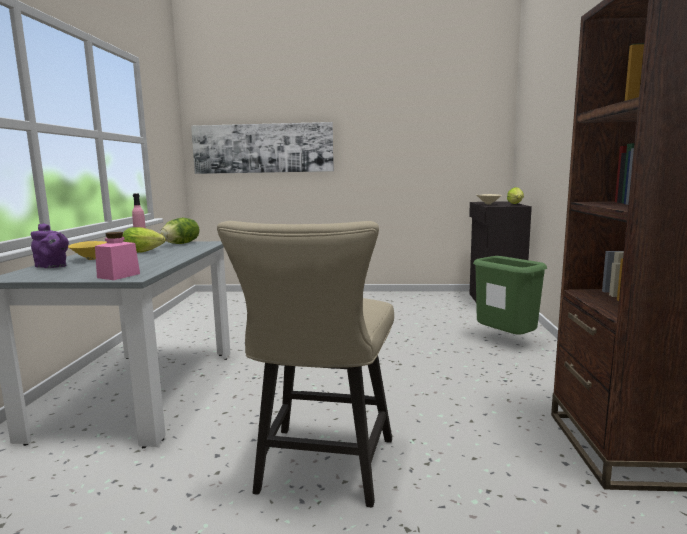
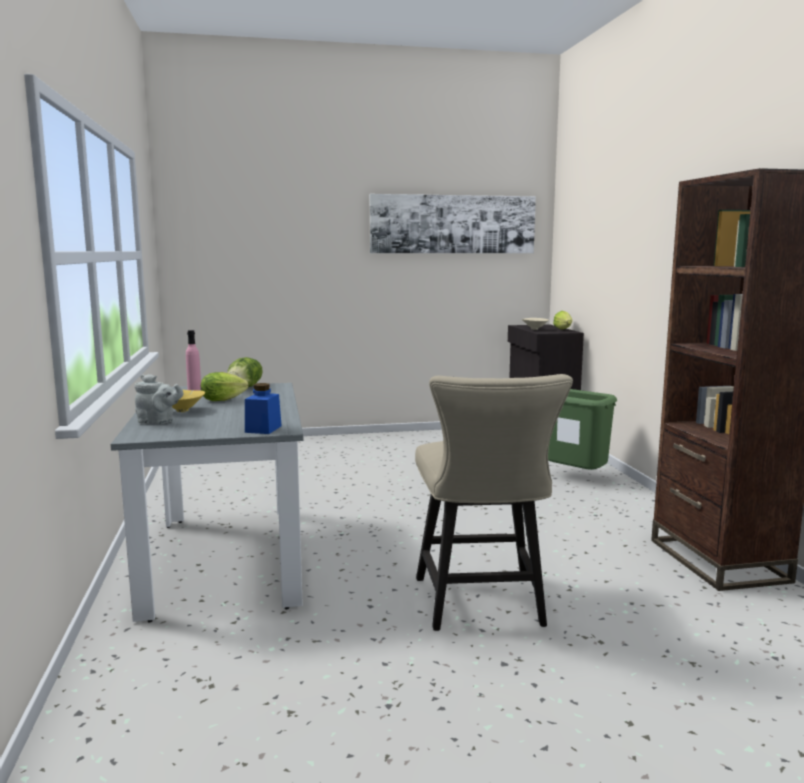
camera: 15 degrees left, 0 degrees up
(52, 267) = (158, 422): purple teapot -> grey teapot
(118, 276) = (263, 429): pink jar -> blue jar
(263, 148) = (263, 260): picture -> picture (453, 224)

